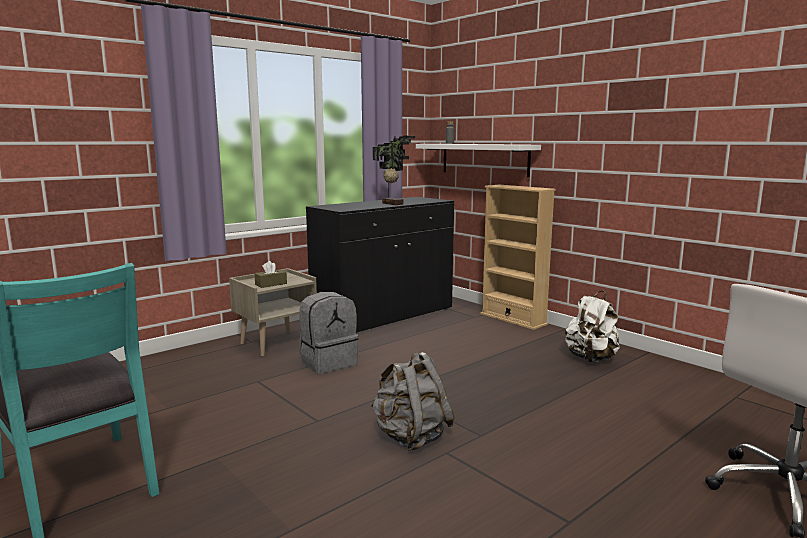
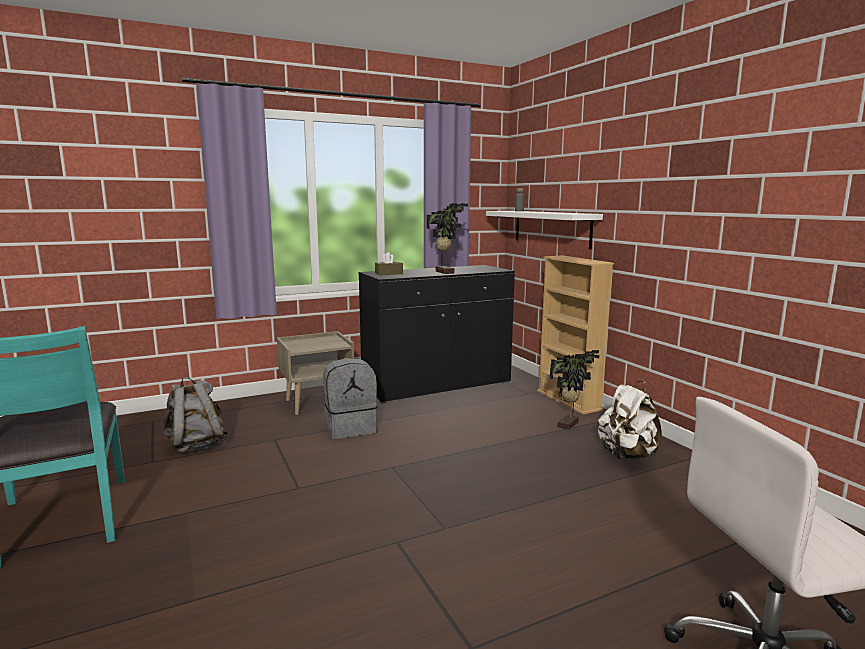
camera: 15 degrees right, 0 degrees up
(271, 284) = (309, 346): brown tissue box -> brown tissue box (389, 273)
(411, 437) = (373, 519): grey backpack -> grey backpack (196, 446)
(528, 339) = (569, 425): none -> potted plant

